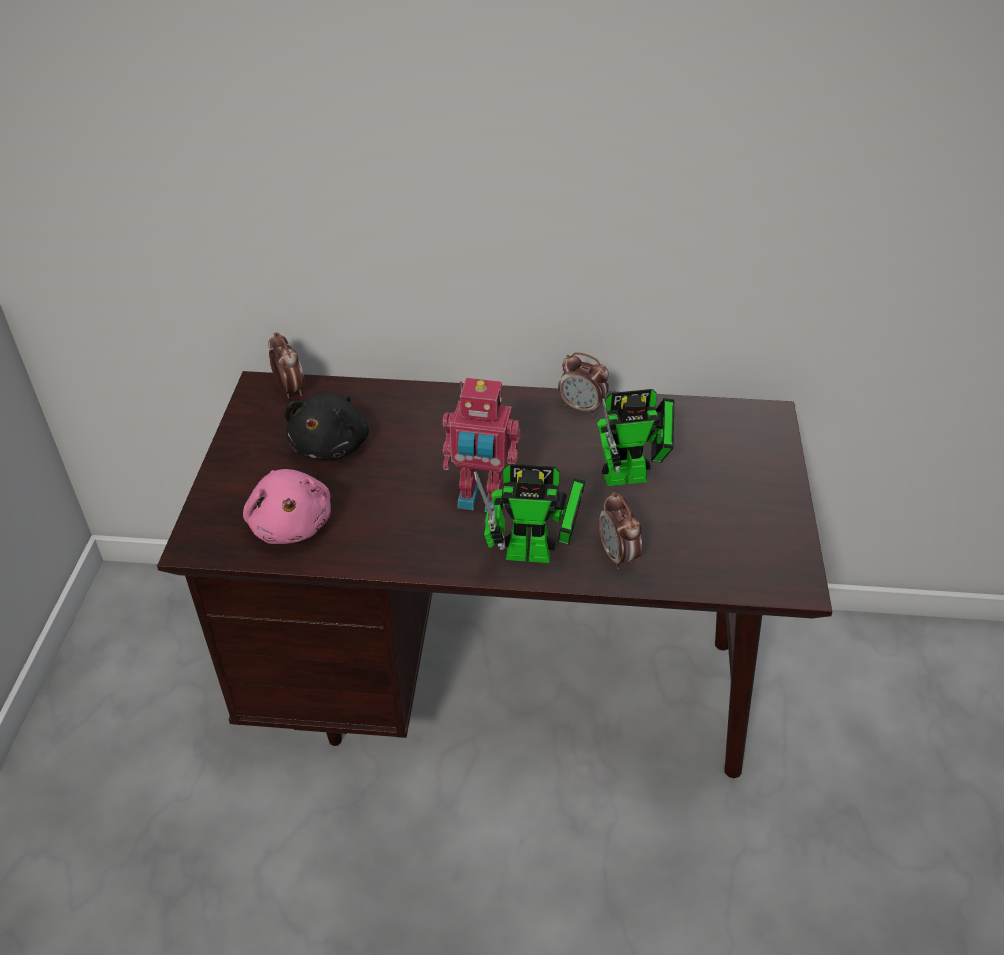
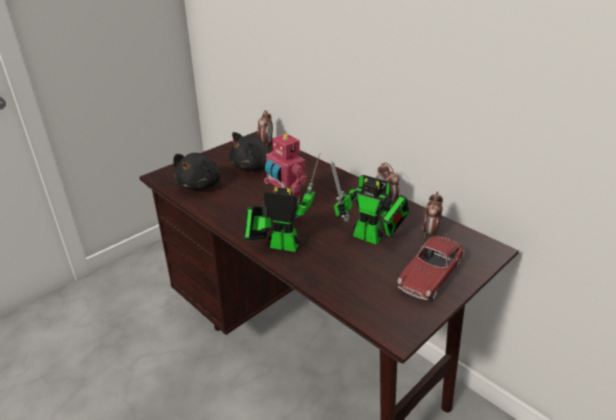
camera: 40 degrees right, 10 degrees down
(291, 523) = (200, 185): pink plush toy -> black plush toy
(536, 554) = (279, 245): toy robot -> toy robot turned 150 degrees clockwise
(618, 555) = (317, 266): alarm clock -> alarm clock (430, 232)
(748, 490) = (430, 275): none -> toy car

